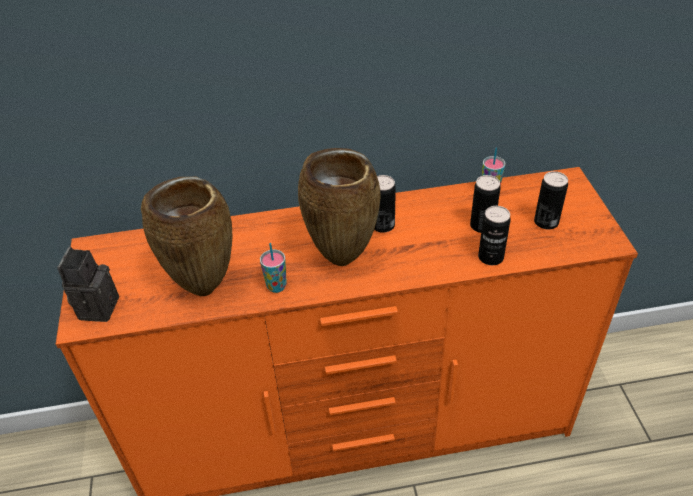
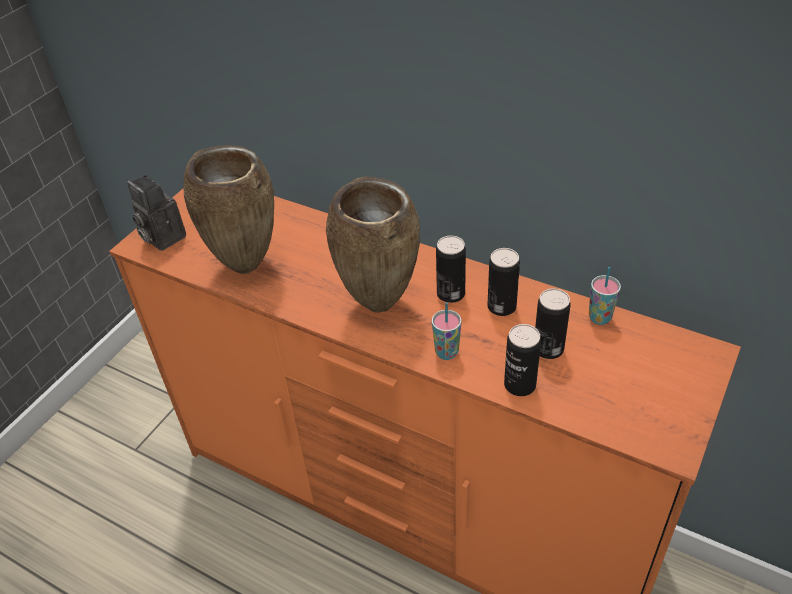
camera: 40 degrees right, 0 degrees up
(97, 306) = (161, 237): camera -> camera turned 90 degrees counterclockwise
(276, 286) = (300, 297): cup -> cup (446, 352)
(546, 222) = (624, 384): can -> can (501, 307)

